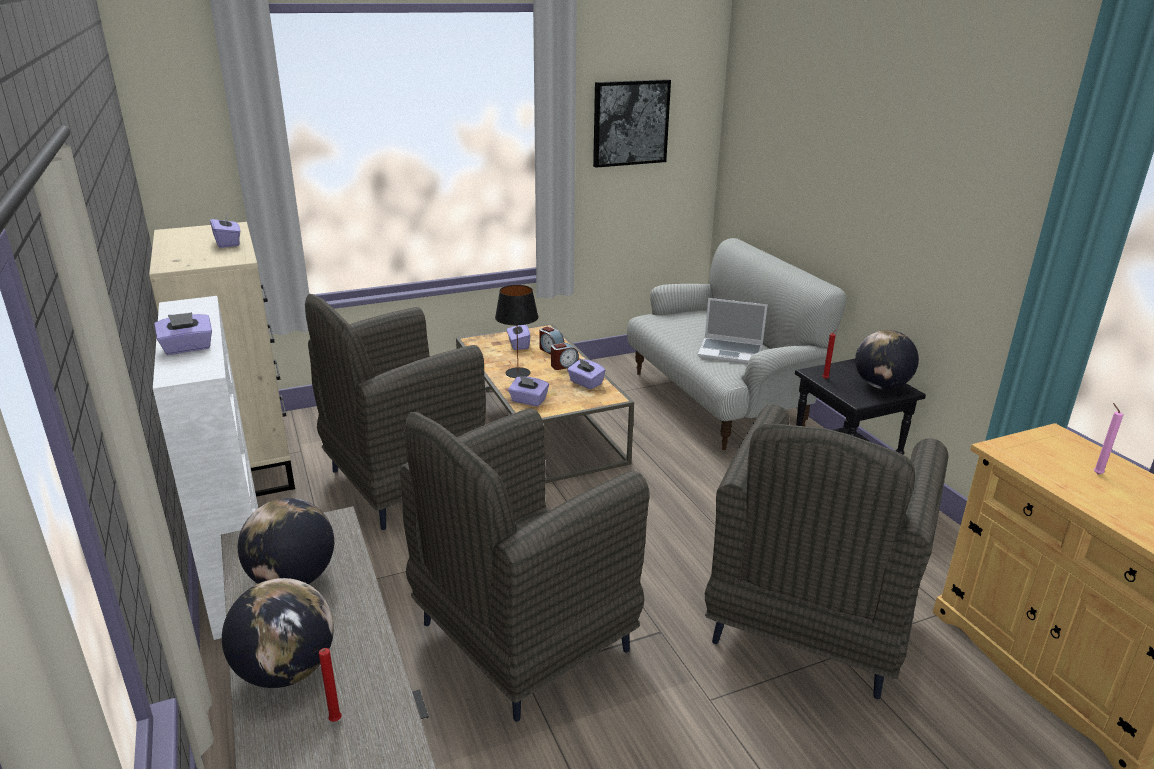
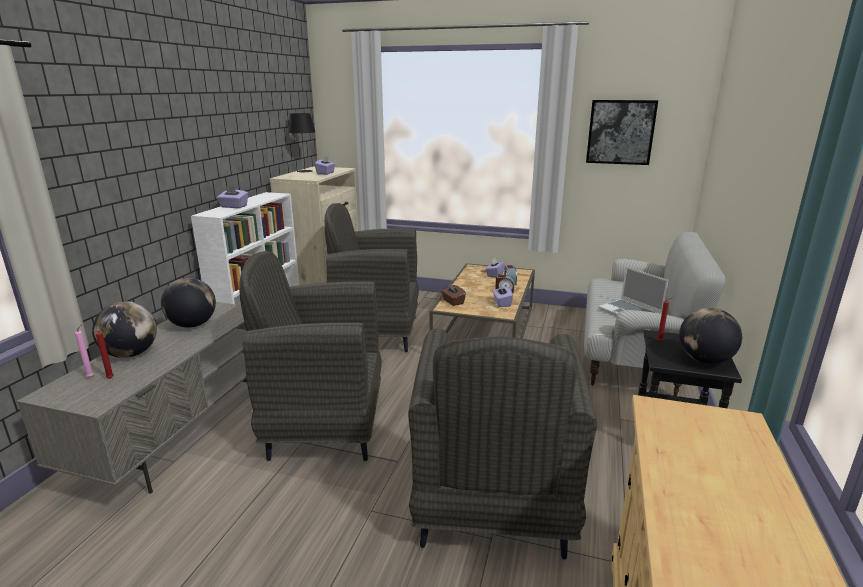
camera: 40 degrees right, 5 degrees down
(517, 373) = (470, 287): black table lamp -> black table lamp (305, 171)
(528, 401) = (453, 302): purple tissue box -> brown tissue box
(806, 628) = (492, 510): grey armchair -> grey armchair turned 60 degrees counterclockwise
(1096, 473) = (721, 459): pink candle -> pink candle (91, 376)

